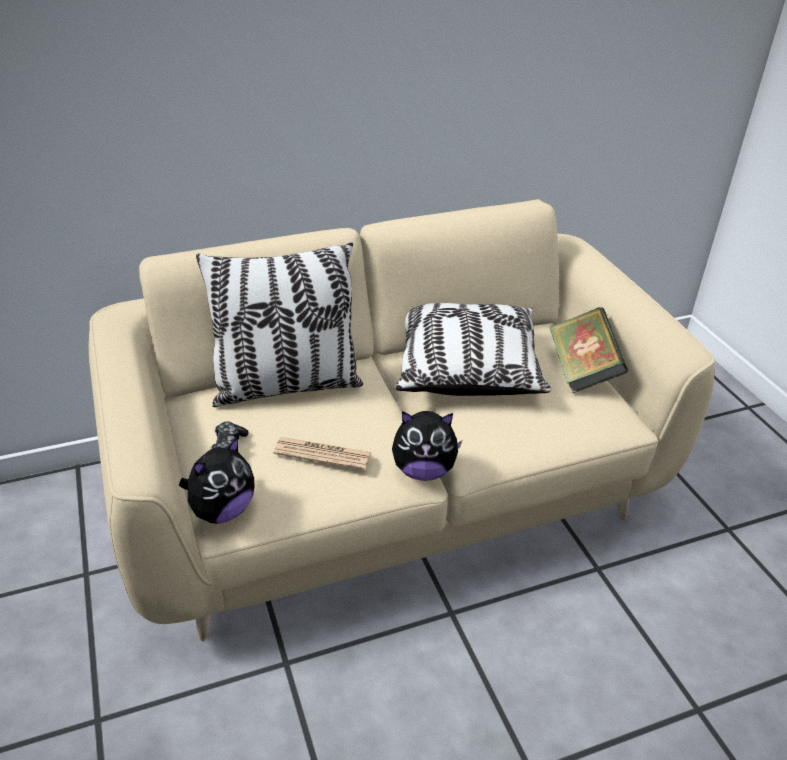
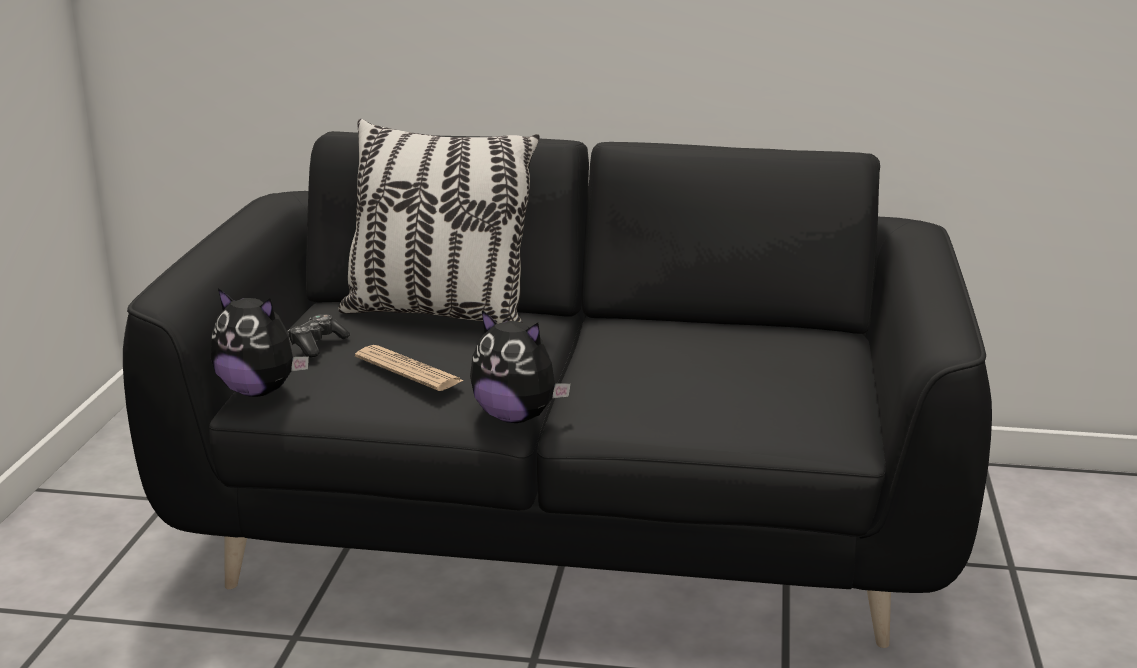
camera: 30 degrees right, 15 degrees down
(222, 510) = (259, 391): plush toy -> plush toy turned 45 degrees clockwise
(390, 495) = (568, 529): beige sofa -> black sofa
(466, 368) = (675, 343): pillow -> none
(582, 371) = (833, 376): book -> none

